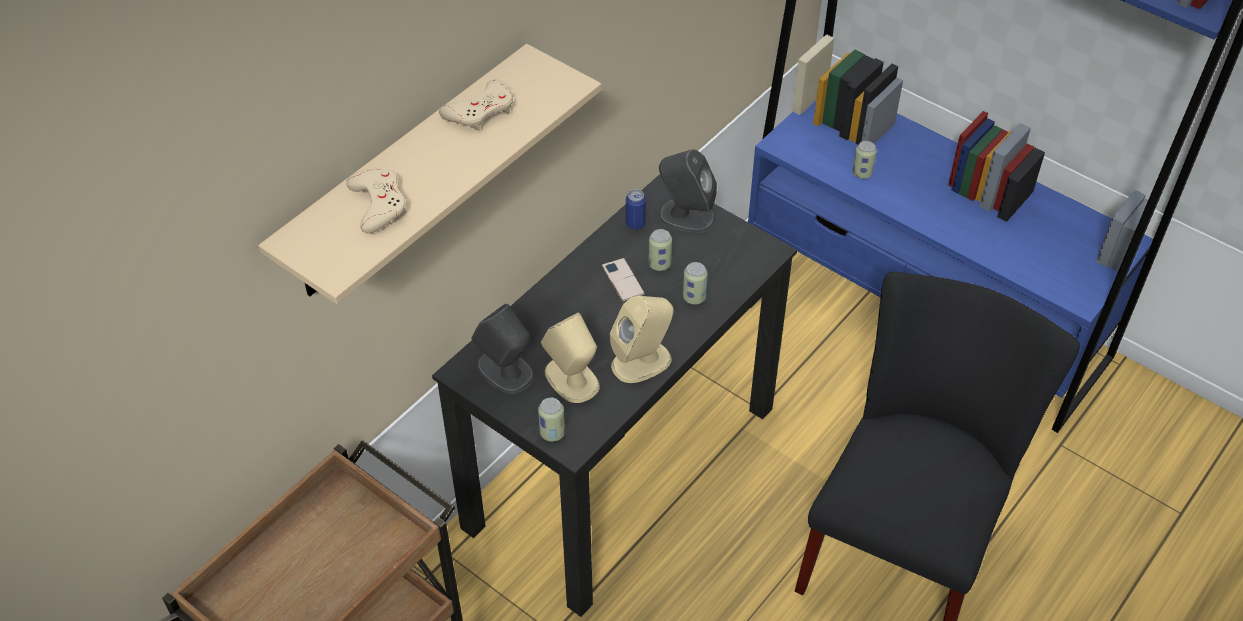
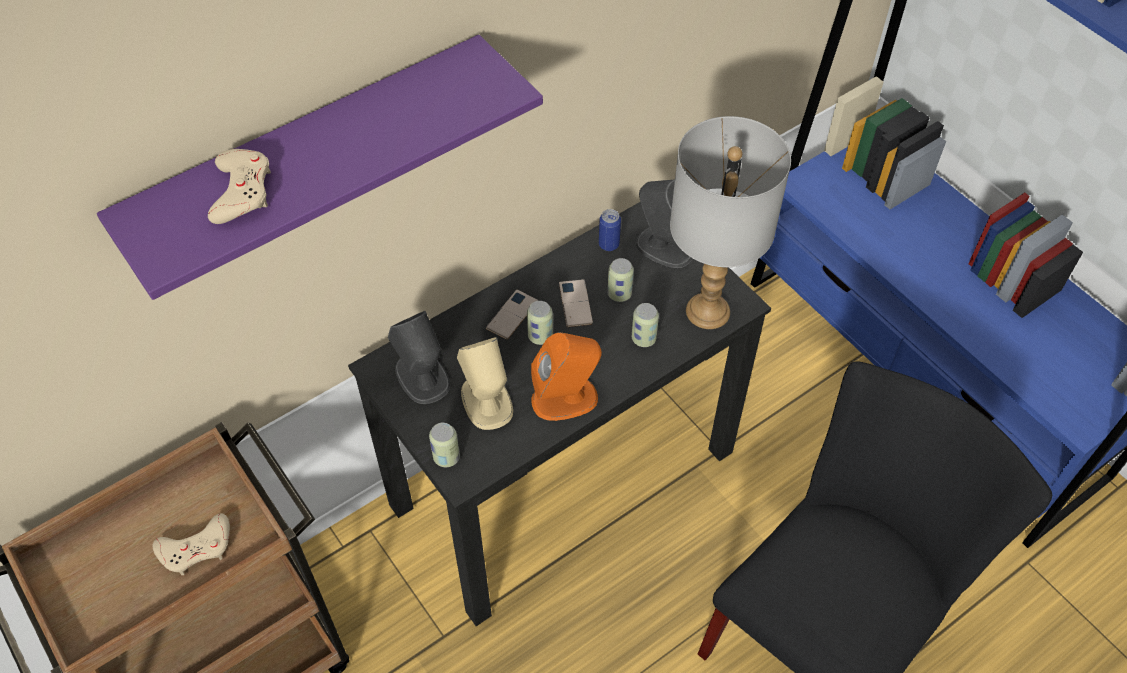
camera: 15 degrees right, 5 degrees up
(406, 175) = (310, 159): beige shelf -> purple shelf
(480, 111) = (397, 103): beige game controller -> beige game controller (196, 548)
(568, 301) = (512, 315): none -> phone
(642, 361) = (565, 398): beige speaker -> orange speaker
(743, 263) = (708, 311): none -> grey table lamp
(862, 173) = (878, 232): can -> can (540, 336)

